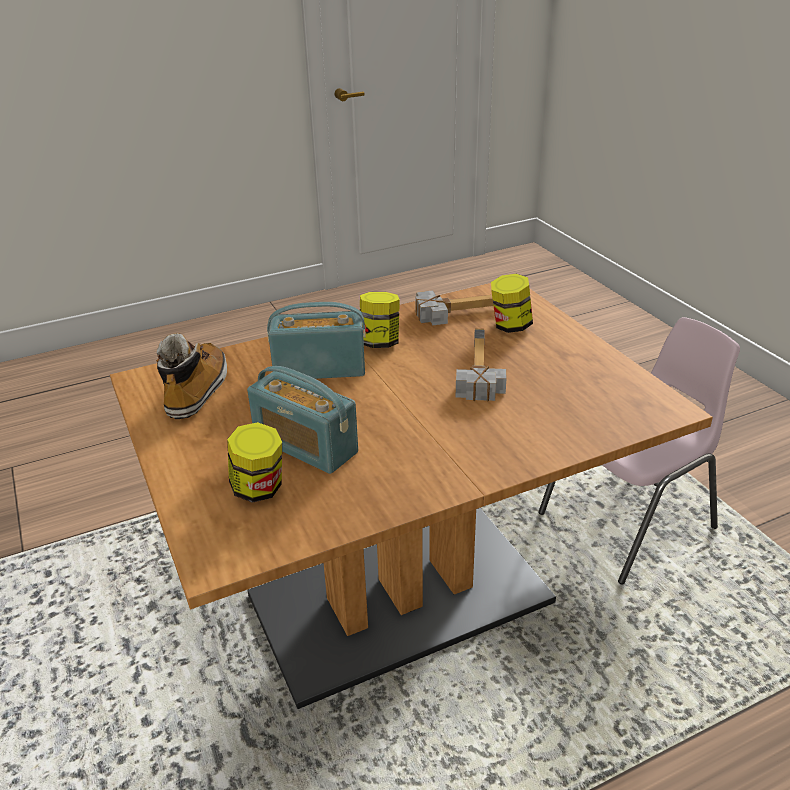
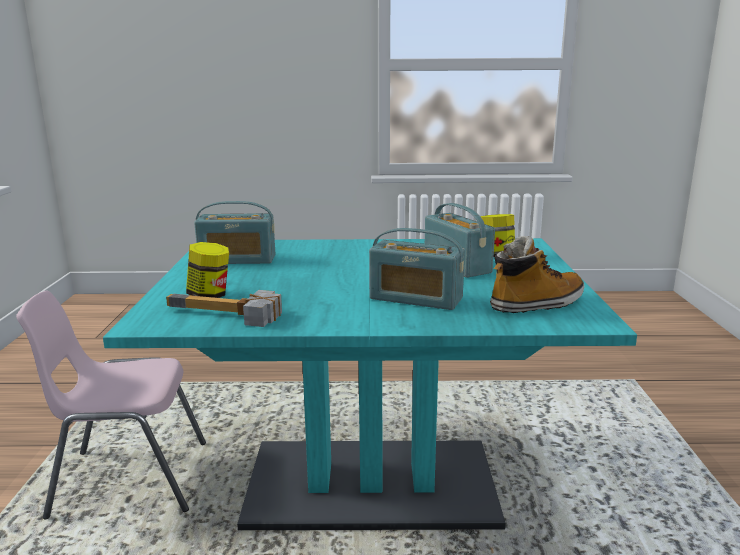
camera: 155 degrees left, 15 degrees down
(197, 391) = (536, 304): boot -> boot turned 150 degrees counterclockwise
(380, 343) = (341, 306): jar -> none
(400, 599) = (371, 485): brown dining table -> turquoise dining table
(473, 371) = (294, 276): hammer -> none
(579, 384) = (237, 259): none -> radio

